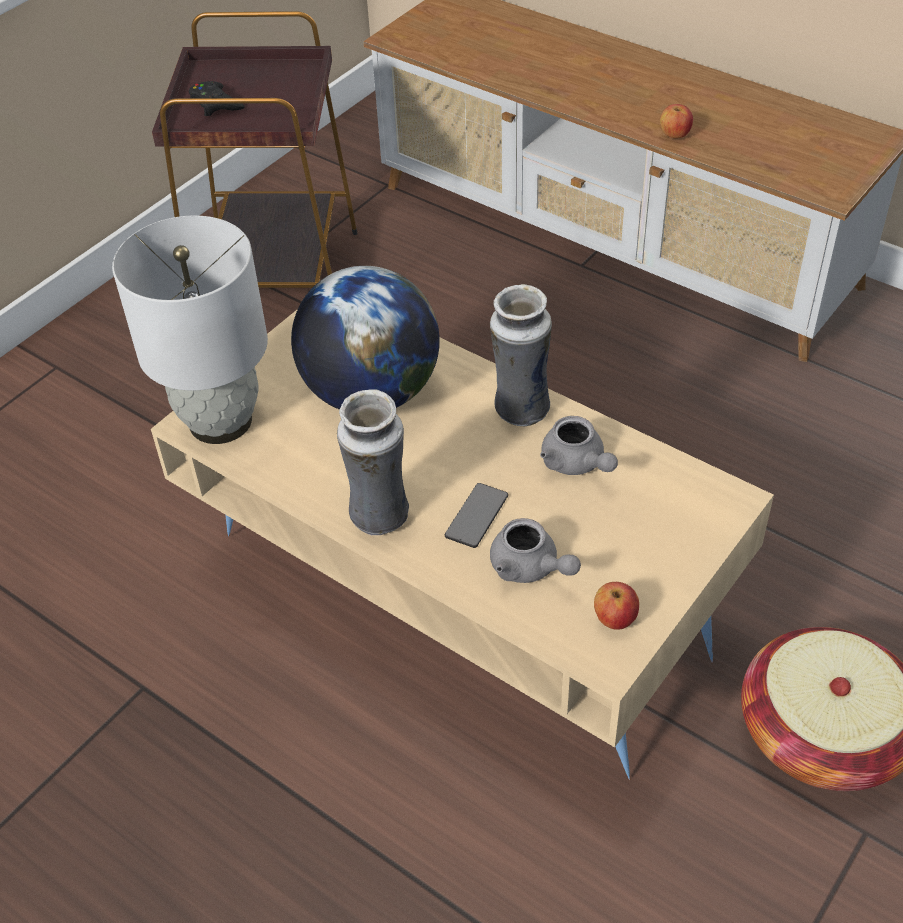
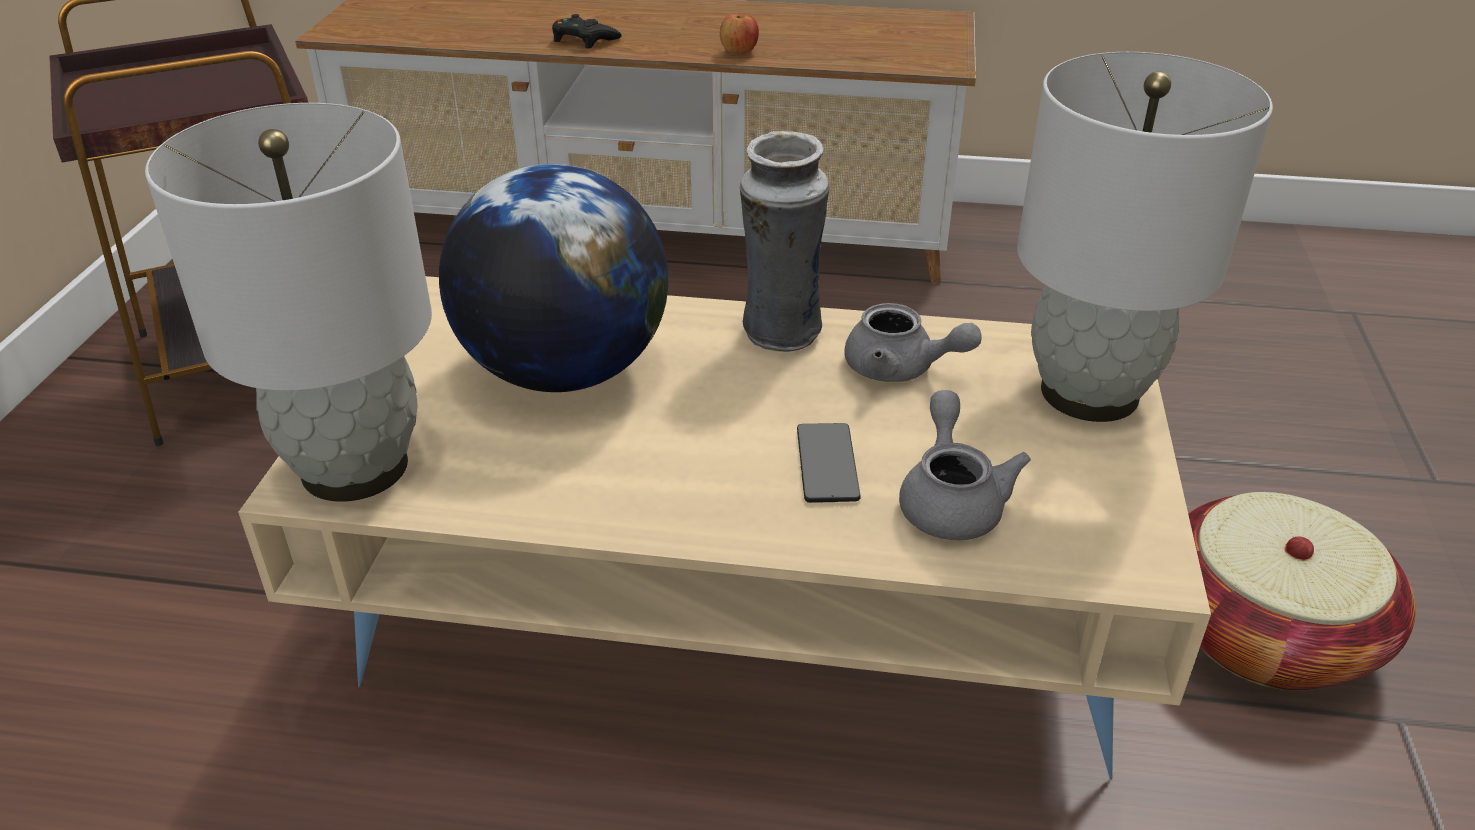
camera: 30 degrees left, 10 degrees down
(215, 104) = (134, 104): black game controller -> black game controller (583, 40)
(380, 518) = (694, 510): vase -> none
(530, 568) = (951, 500): grey teapot -> grey teapot turned 105 degrees counterclockwise
(615, 619) = (1109, 519): apple -> none
(685, 527) = (1089, 393): none -> white table lamp

